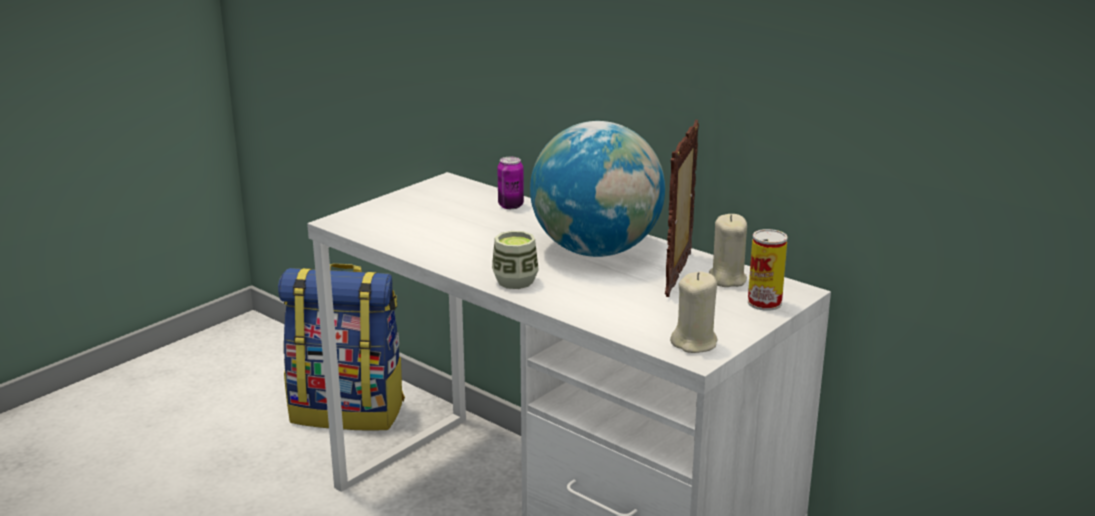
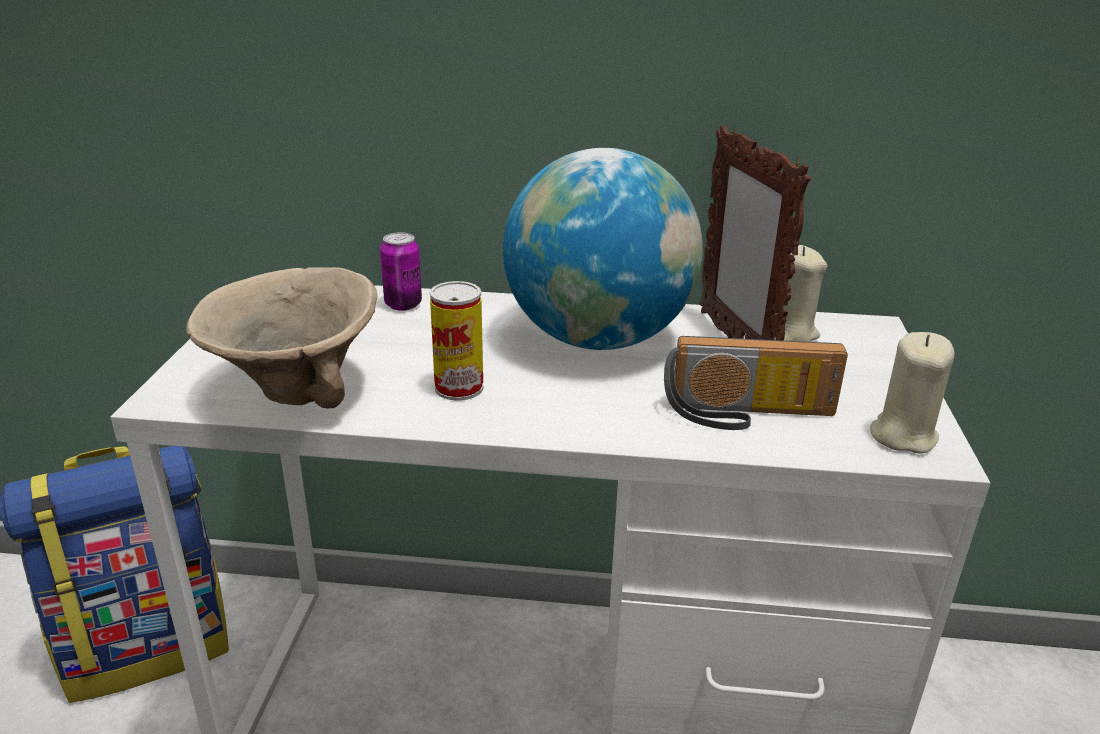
camera: 35 degrees left, 5 degrees up
(397, 234) = (293, 393): none -> beige bowl
(515, 281) = (564, 417): cup -> none
(619, 309) = (748, 415): none -> radio
(764, 303) = (872, 352): can -> can (459, 388)

